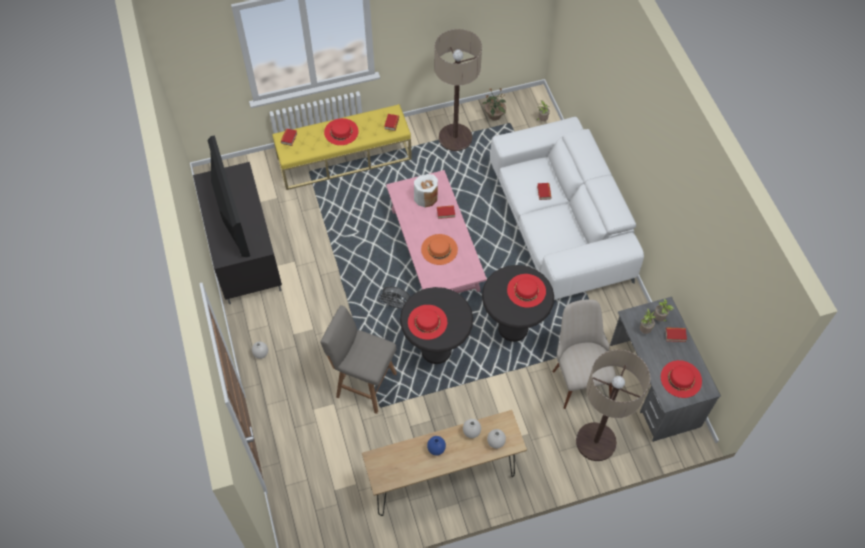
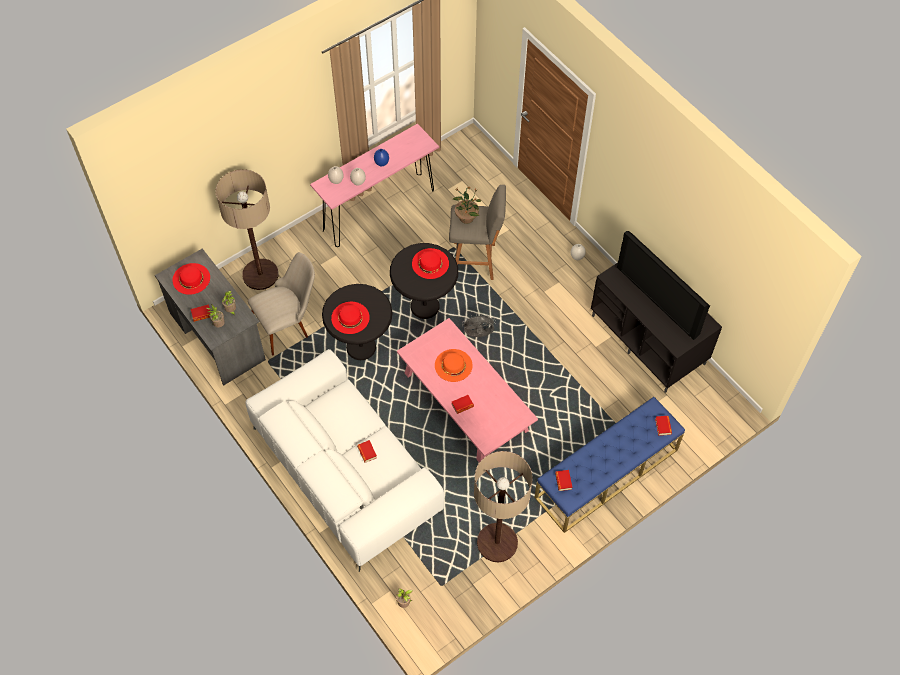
camera: 160 degrees right, 0 degrees up
(341, 131) = (612, 453): red hat -> none
(344, 159) = (606, 474): yellow bench -> blue bench
(426, 198) = (489, 416): white vase -> none
(443, 482) = (378, 210): brown console table -> pink console table
(494, 115) = (463, 590): potted plant -> potted plant (466, 217)
(578, 375) = (288, 324): beige chair -> beige chair turned 90 degrees counterclockwise

